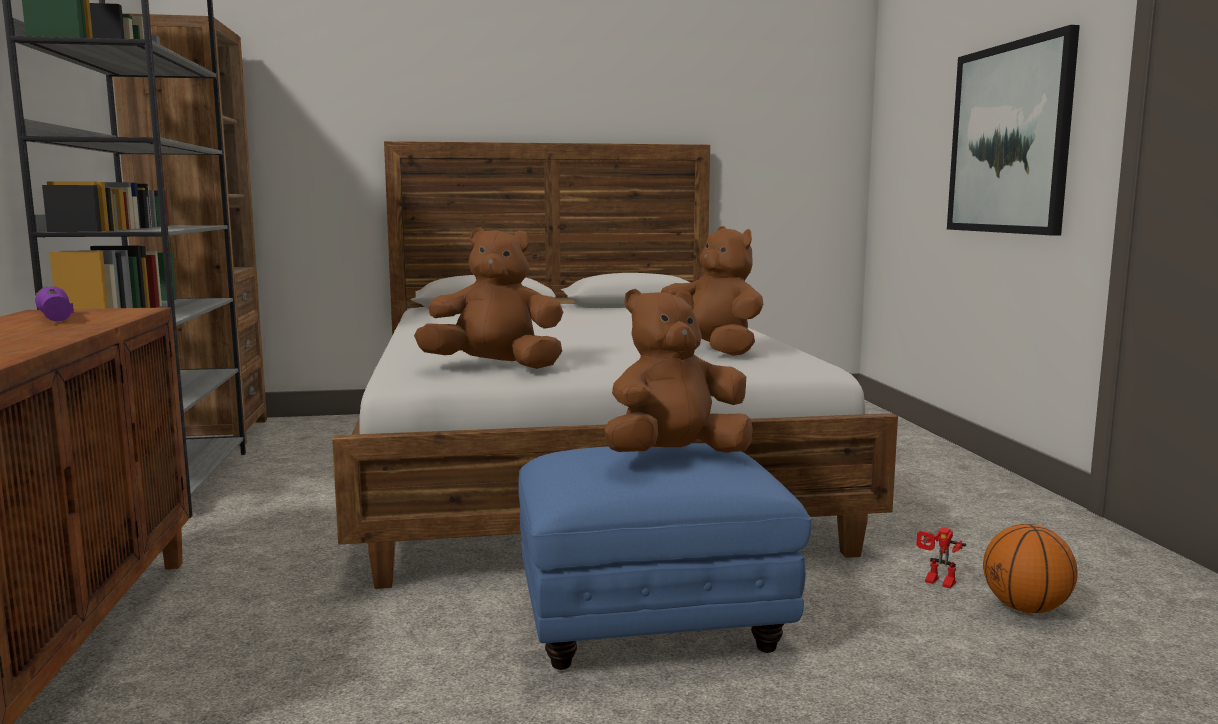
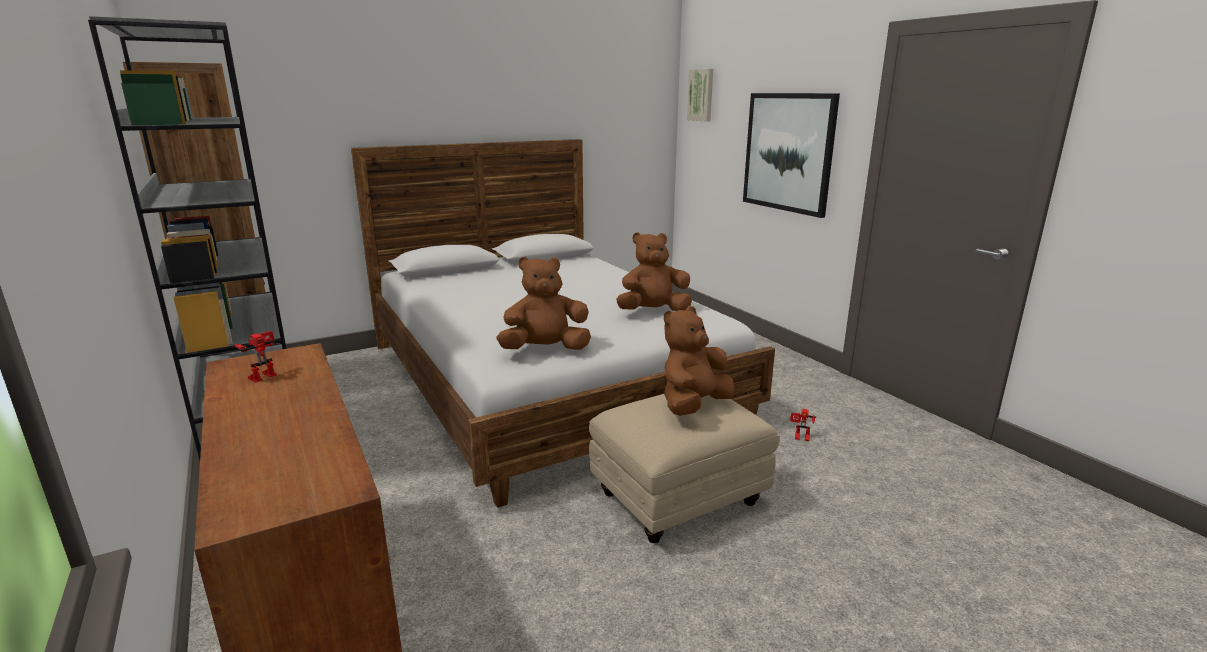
camera: 20 degrees left, 10 degrees up
(55, 318) = (262, 375): purple flashlight -> toy robot
(653, 624) = (680, 498): blue ottoman -> beige ottoman
(711, 350) = (653, 311): brown plush toy -> brown plush toy turned 45 degrees counterclockwise
(900, 79) = (701, 95): none -> picture
(1026, 608) = (850, 448): basketball -> none

